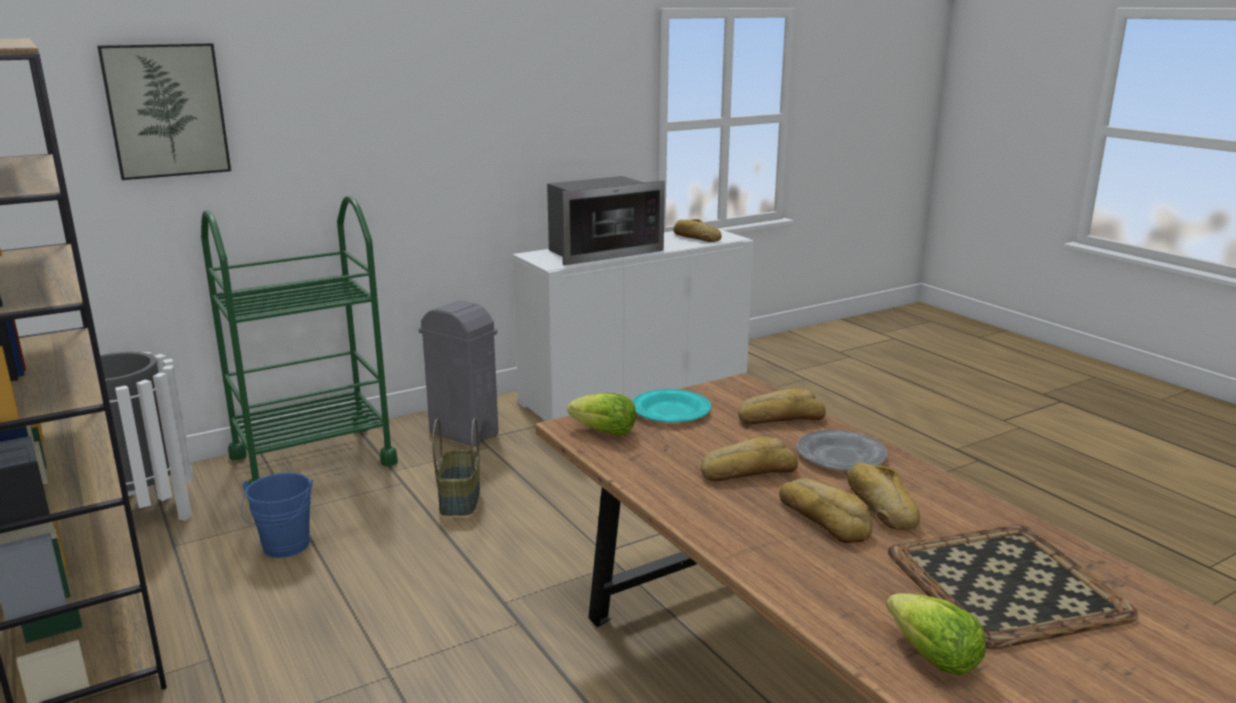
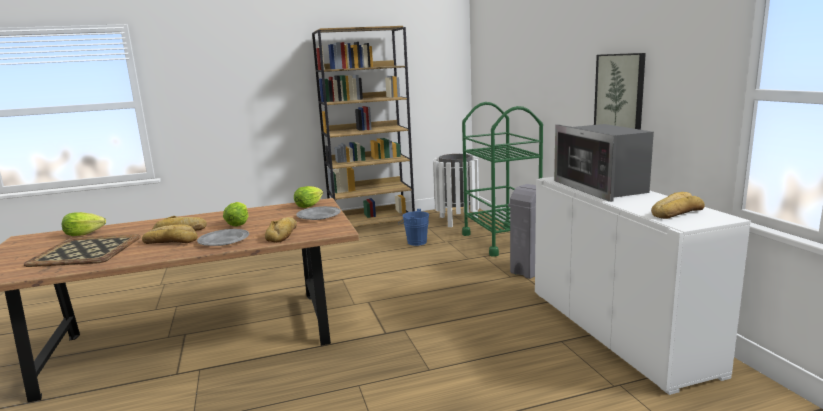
camera: 105 degrees right, 5 degrees down
(166, 110) = (509, 56): picture -> picture (620, 96)
(459, 499) = (444, 270): basket -> none
(671, 411) = (318, 216): turquoise plate -> grey plate
(747, 470) = (238, 224): bread -> lettuce

